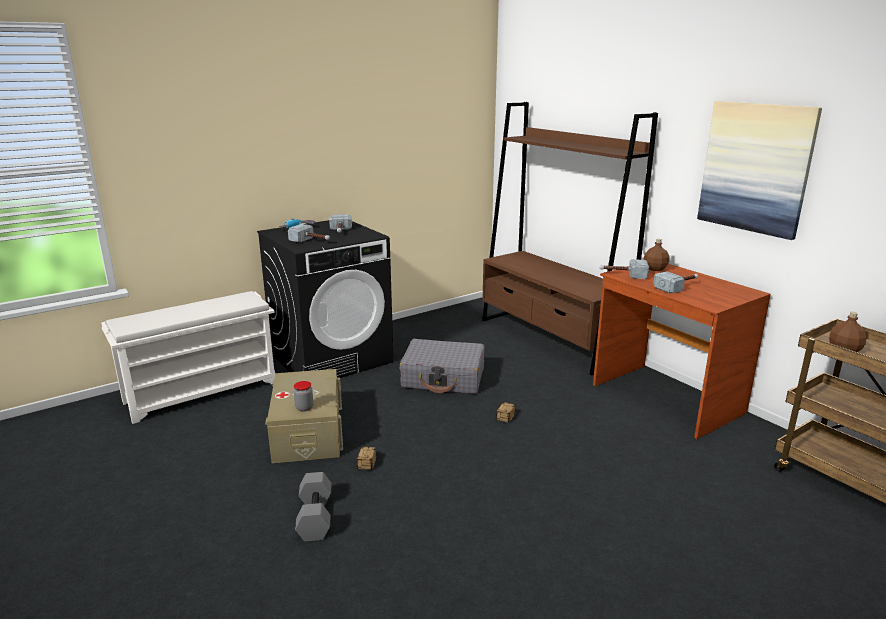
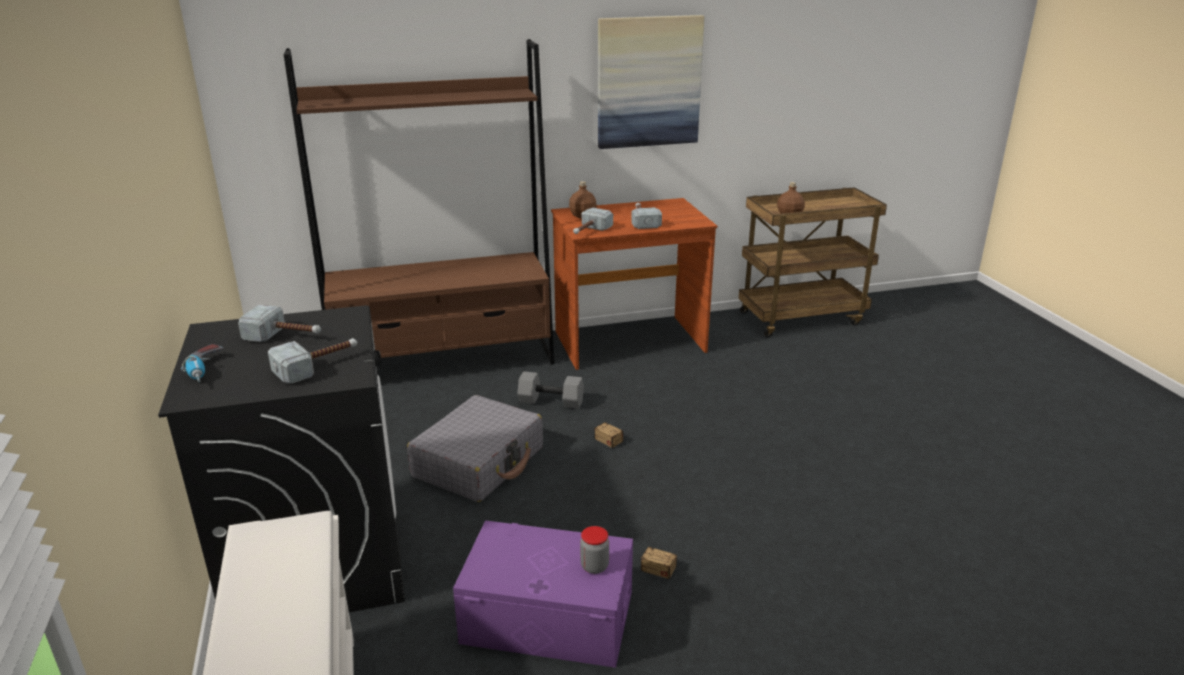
camera: 70 degrees left, 5 degrees up
(307, 432) = (548, 617): beige storage box -> purple storage box
(314, 517) = (760, 635): grey dumbbell -> grey dumbbell (550, 402)

